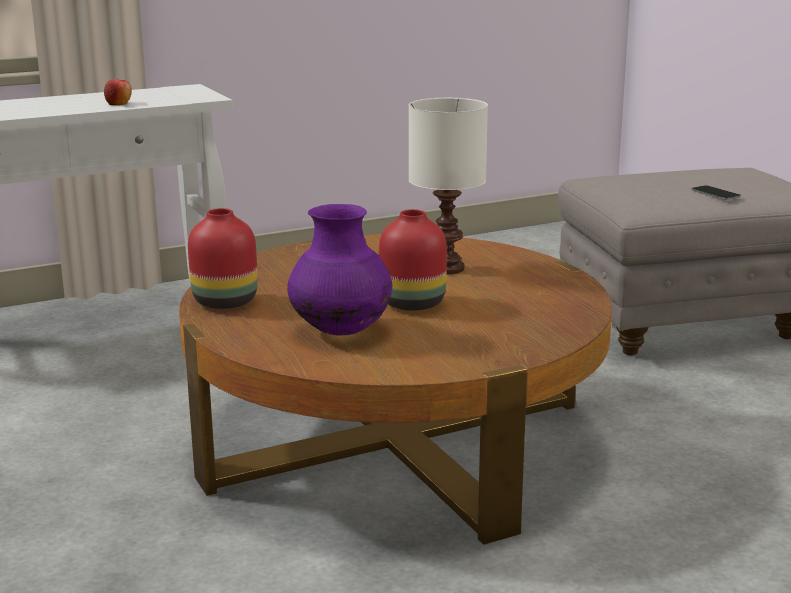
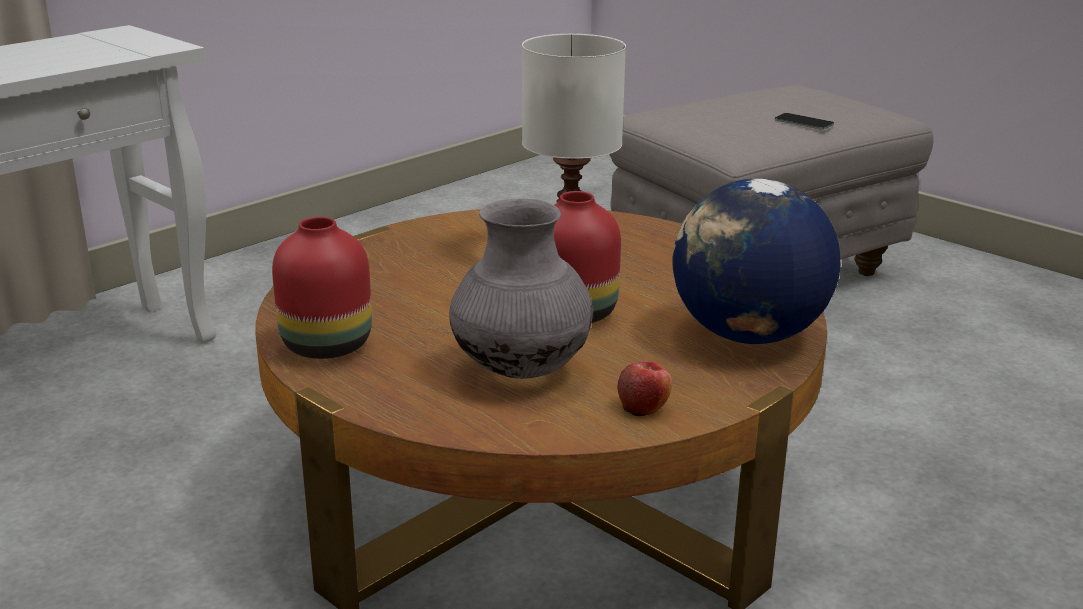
camera: 20 degrees left, 5 degrees up
(119, 103) = (43, 64): apple -> apple (643, 407)
(341, 332) = (521, 370): purple vase -> grey vase
(528, 332) = (747, 335): none -> globe

